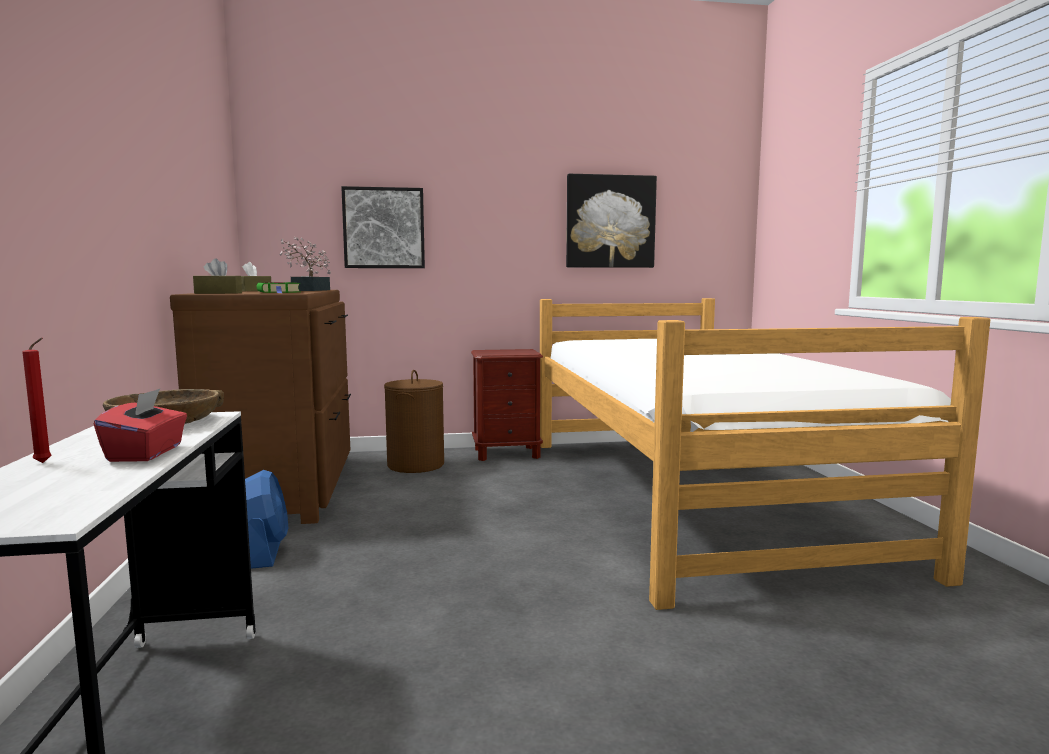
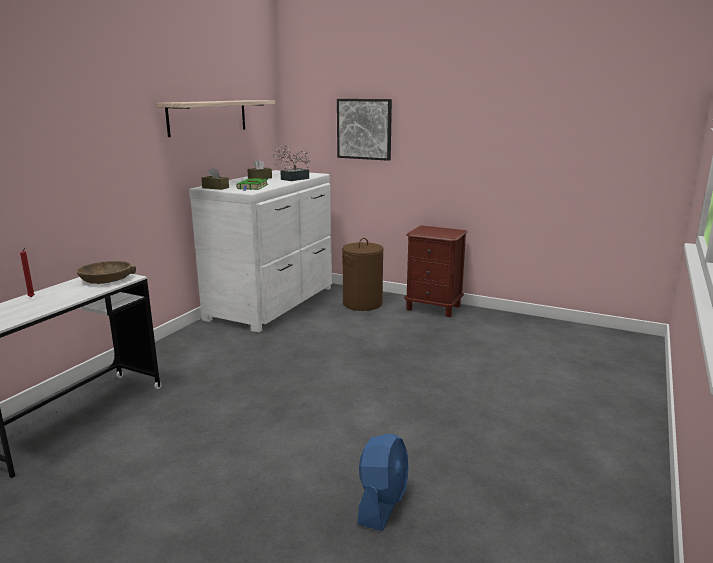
camera: 35 degrees right, 10 degrees up
(146, 453) = (64, 300): red tissue box -> none
(181, 184) = (208, 117): none -> shelf
(264, 551) = (215, 343): blue fan -> blue fan (382, 503)
(285, 487) = (273, 303): brown dresser -> white dresser
(610, 222) = (543, 127): picture -> none
(689, 495) = (509, 377): bed -> none

